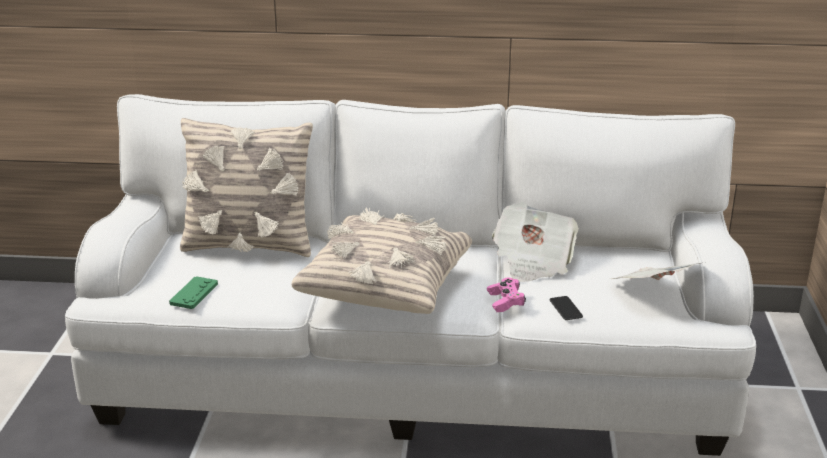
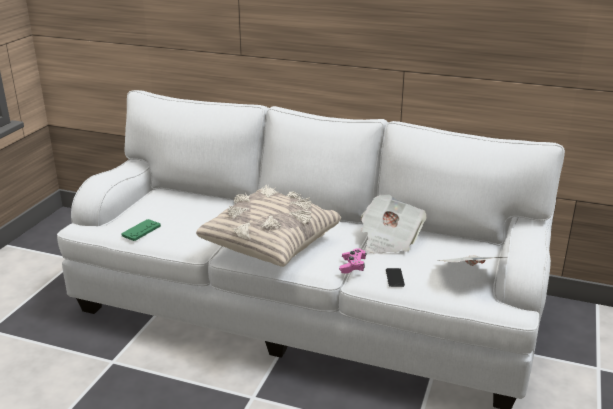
camera: 15 degrees right, 0 degrees up
(249, 246) = (196, 203): beige pillow -> none

